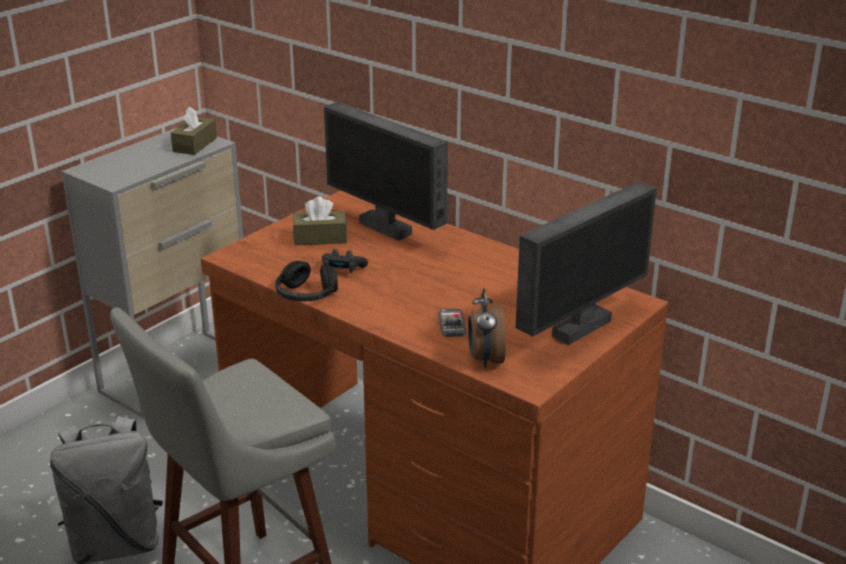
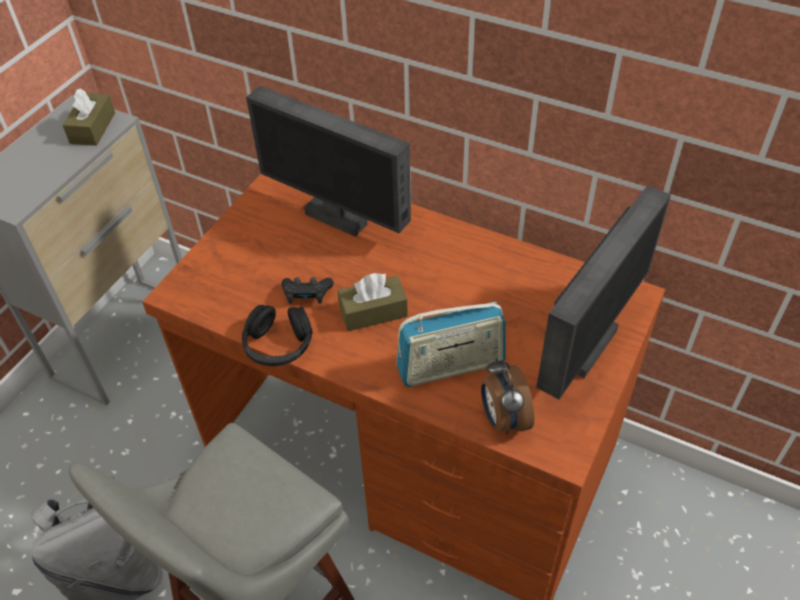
camera: 10 degrees left, 20 degrees up
(320, 238) = (268, 246): brown tissue box -> brown tissue box (373, 312)
(452, 324) = (451, 366): phone -> radio

